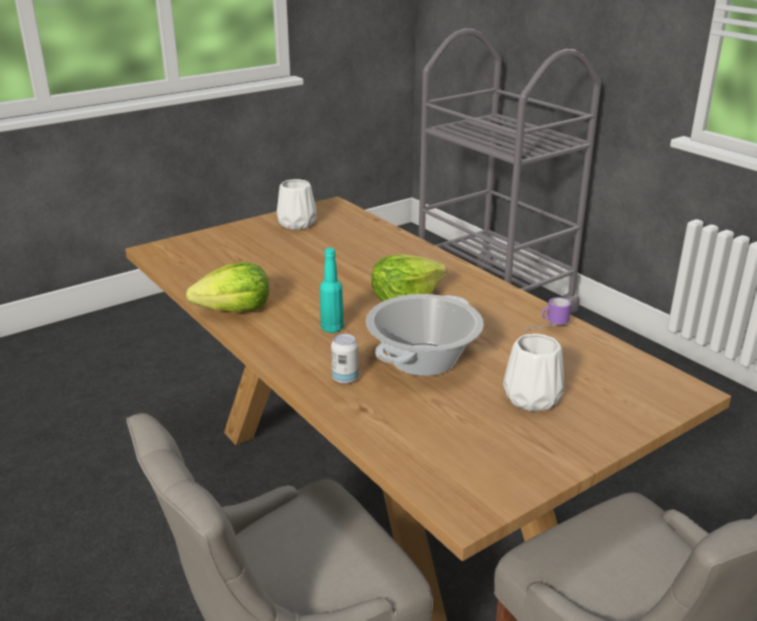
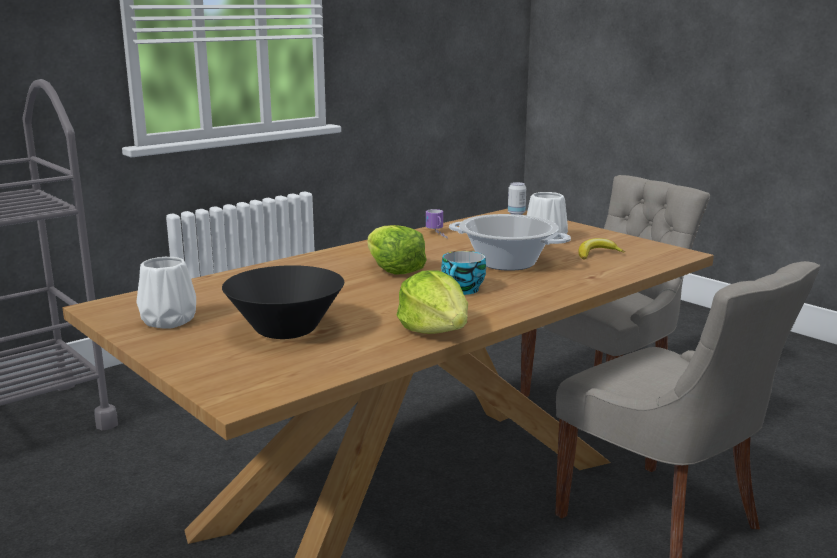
camera: 95 degrees left, 10 degrees down
(260, 258) = (285, 330): none -> black bowl
(332, 328) = (463, 291): turquoise bottle -> cup
(345, 378) = (551, 283): can -> can (516, 213)
(460, 429) = (597, 254): none -> banana

